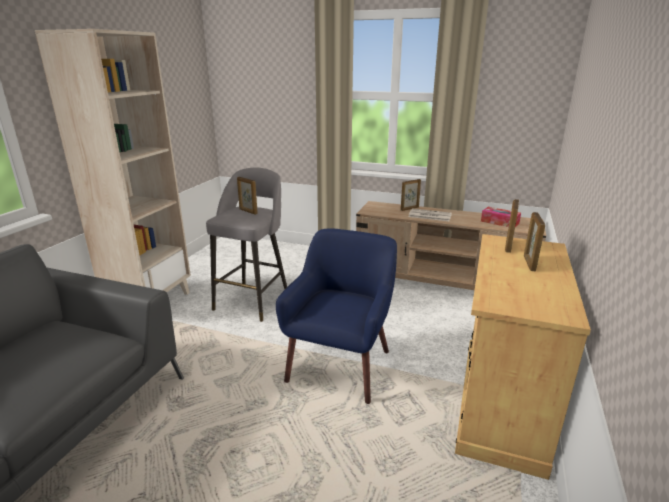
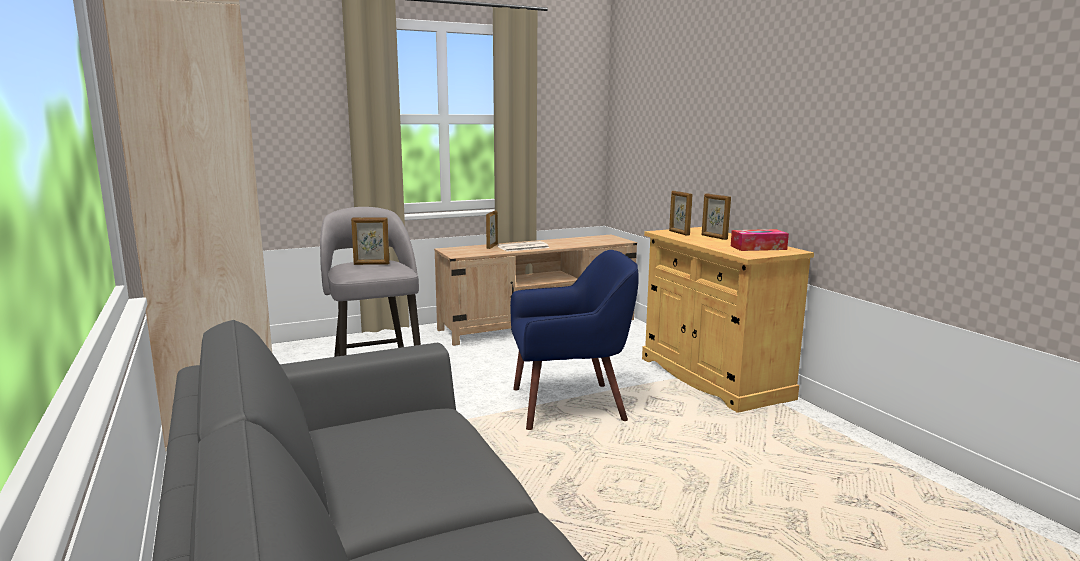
camera: 45 degrees left, 10 degrees down
(341, 365) = (570, 405): blue armchair -> blue armchair turned 105 degrees clockwise
(499, 222) = (588, 241): tissue box -> tissue box (758, 248)

